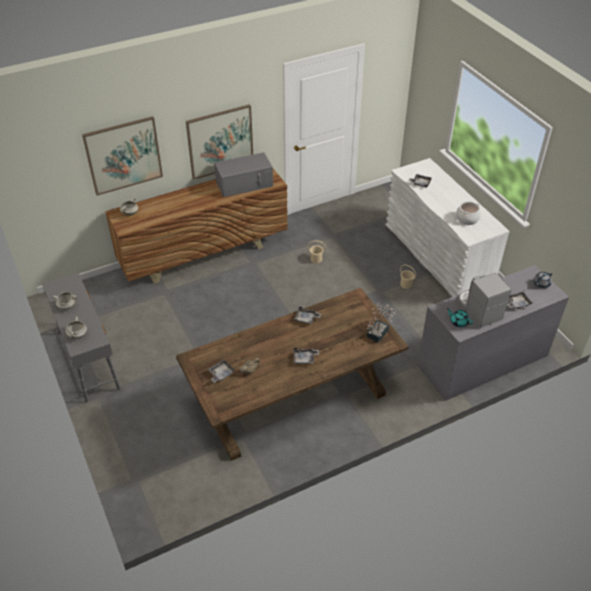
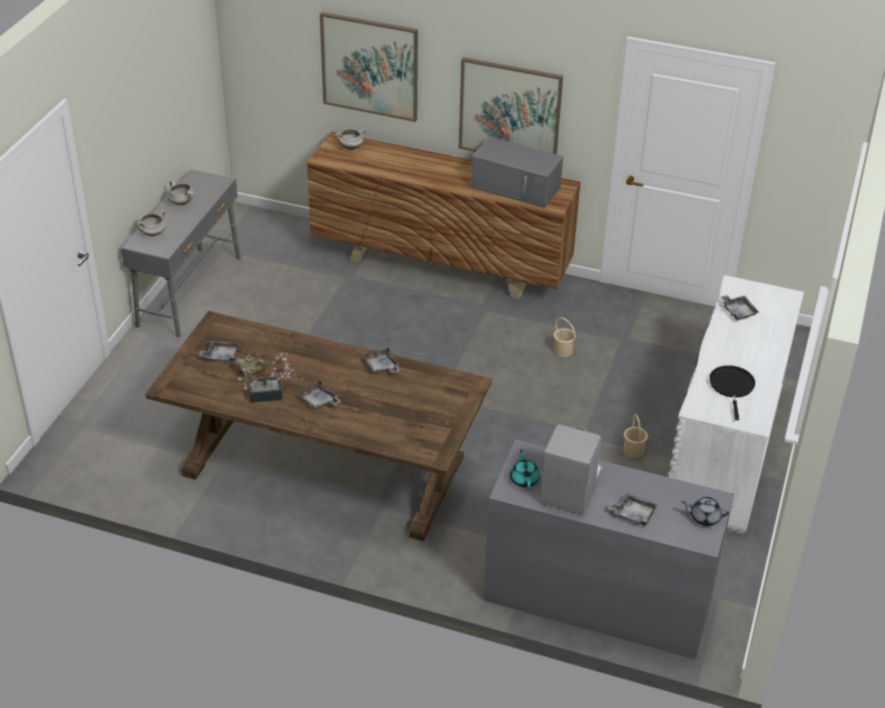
camera: 45 degrees right, 5 degrees down
(379, 332) = (438, 434): potted plant -> potted plant (270, 394)
(467, 219) = (732, 387): cooking pot -> black frying pan

